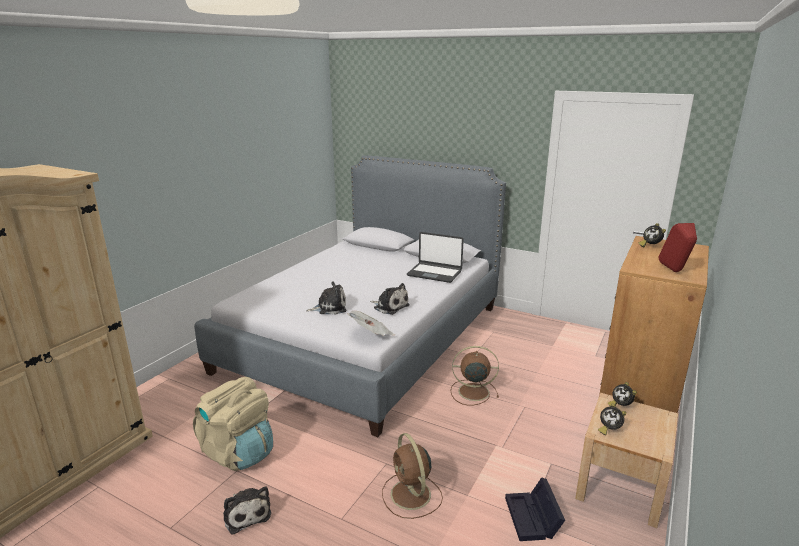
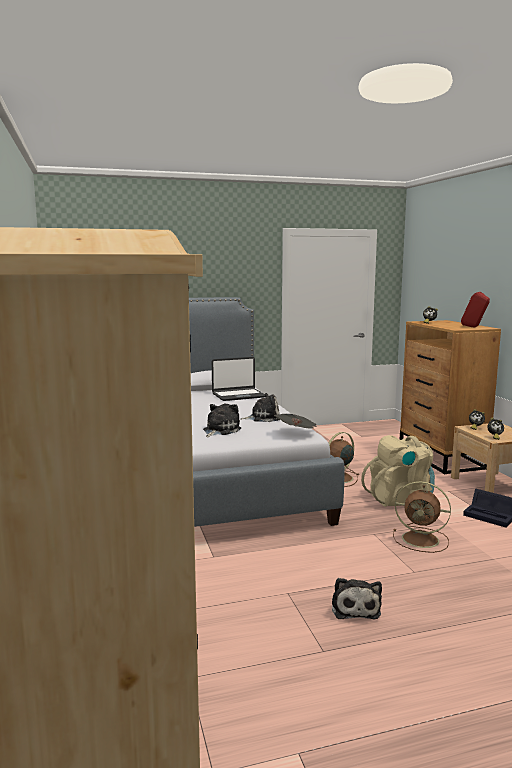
camera: 45 degrees left, 10 degrees down
(238, 452) = (262, 584): beige backpack -> beige backpack (400, 499)
(246, 513) = (355, 607): plush toy -> plush toy turned 75 degrees clockwise

